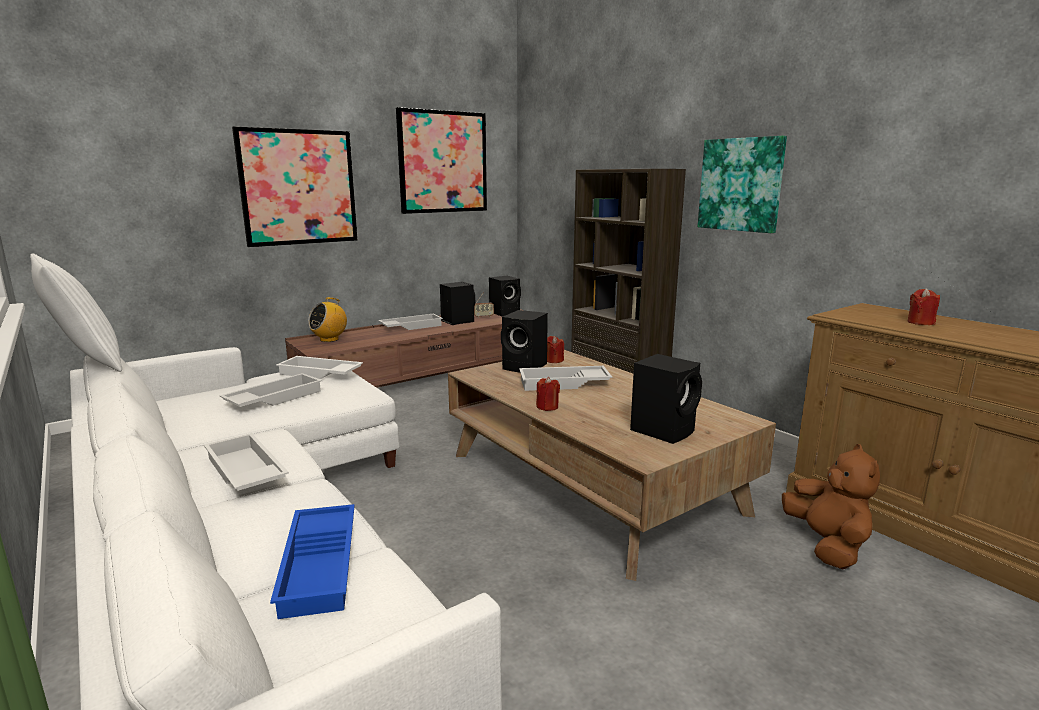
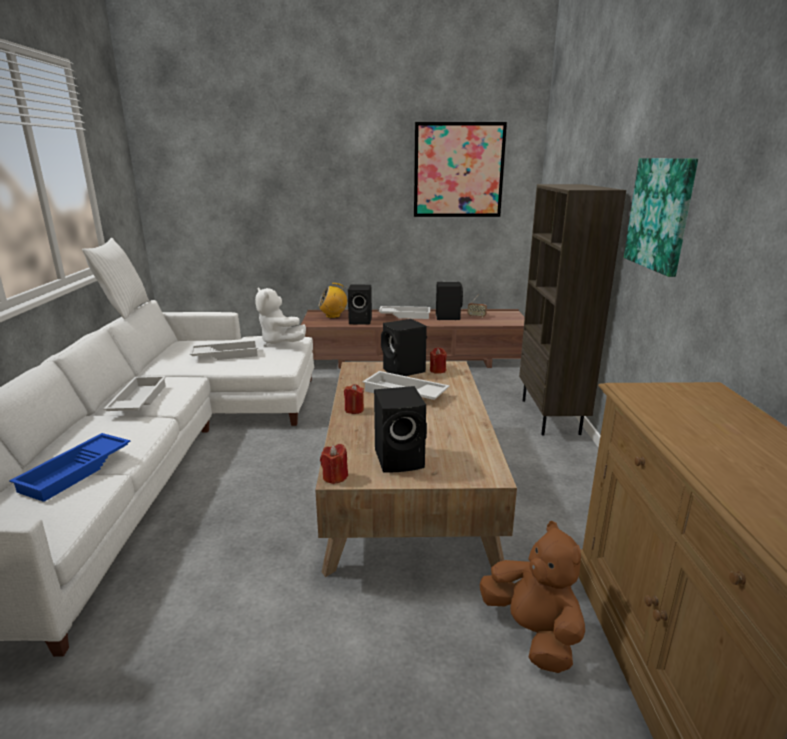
camera: 35 degrees right, 5 degrees up
(298, 187) = (326, 192): picture -> none
(319, 374) = (279, 342): white tray -> white plush toy
(505, 313) = (501, 316): black speaker -> black speaker (361, 321)
(827, 545) = (532, 632): brown plush toy -> brown plush toy turned 60 degrees counterclockwise
(920, 322) = (712, 424): red candle -> red candle (335, 477)

